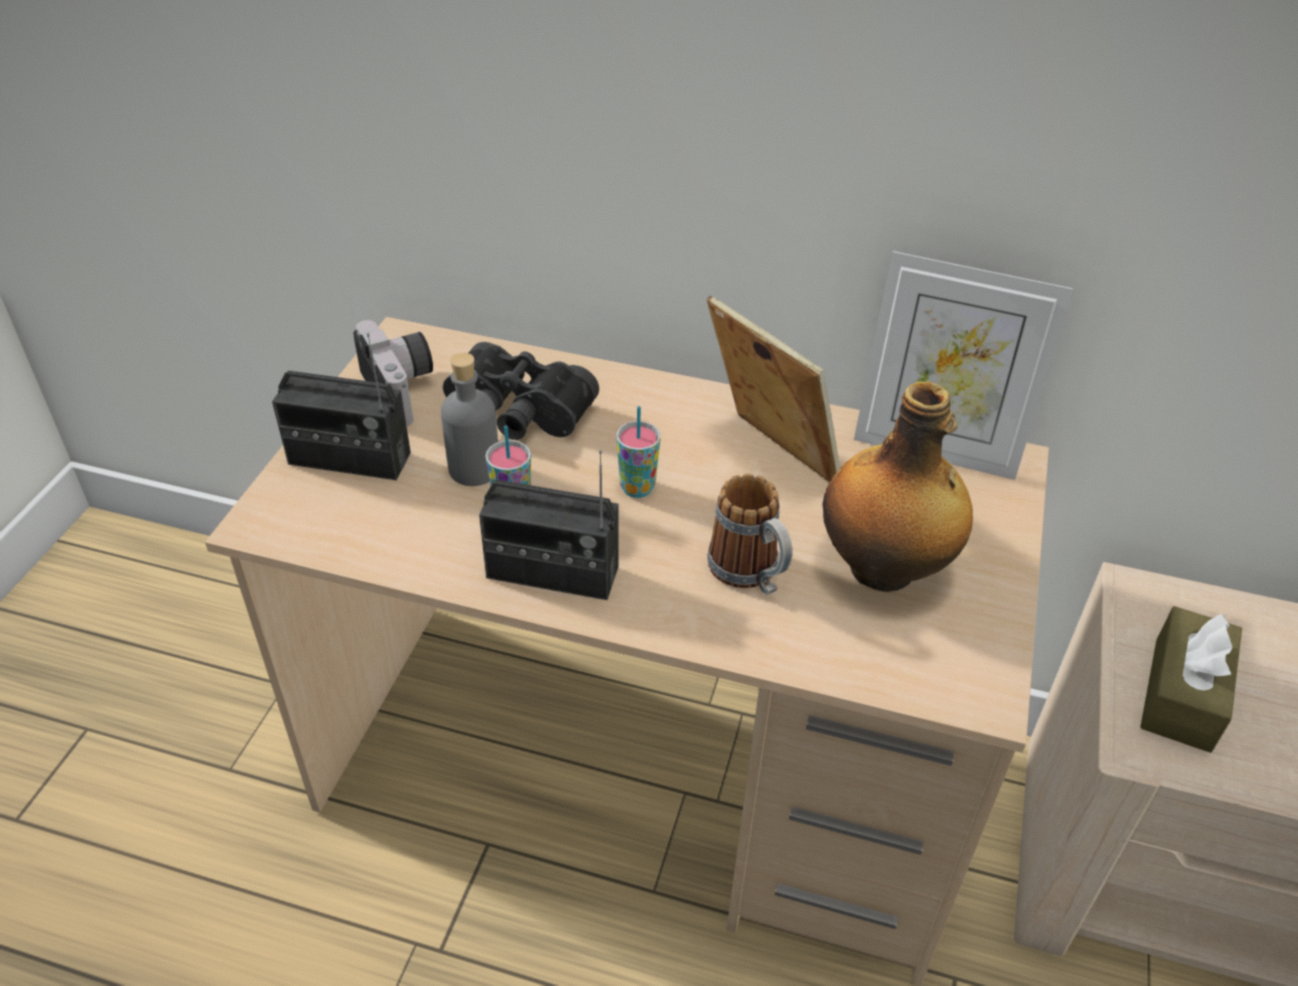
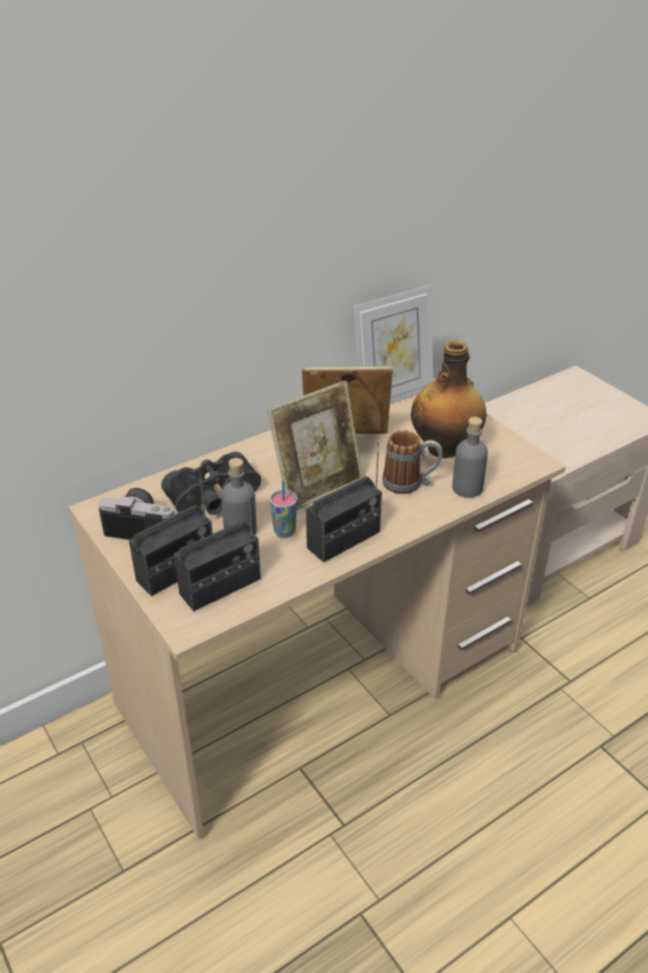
camera: 50 degrees left, 5 degrees down
(353, 511) = (220, 587): none -> radio
(637, 488) = (318, 487): cup -> picture frame
(814, 644) = (467, 488): none -> grey bottle
(1182, 694) = (532, 442): brown tissue box -> none

